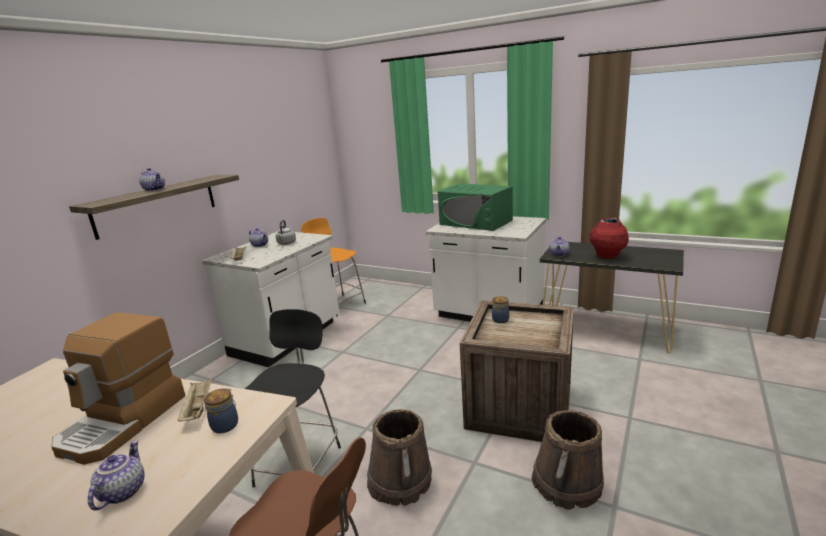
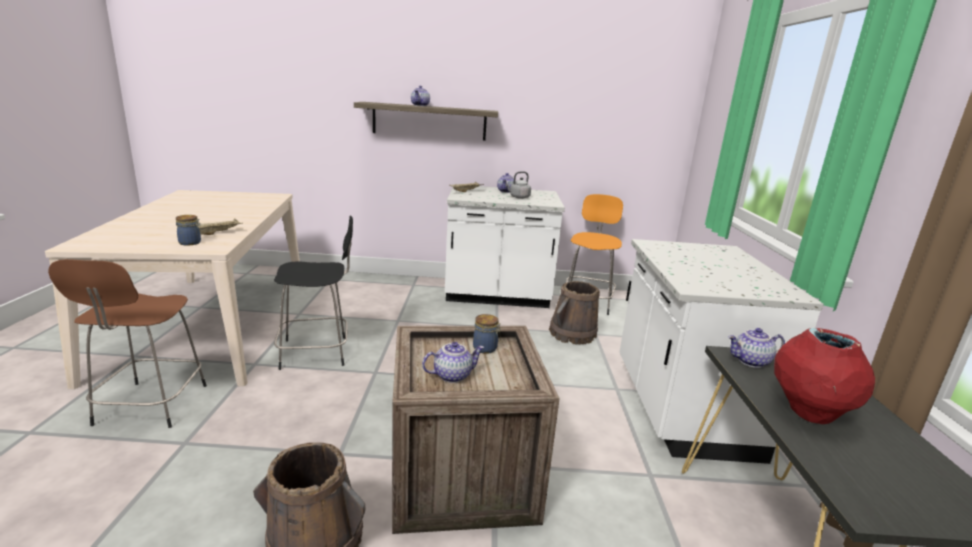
camera: 60 degrees right, 0 degrees up
(122, 491) = (124, 235): teapot -> teapot (452, 375)
(124, 422) = (204, 221): coffee machine -> none
(400, 481) = (302, 410): brown bucket -> brown bucket (572, 334)
(476, 222) = (710, 259): green microwave -> none

